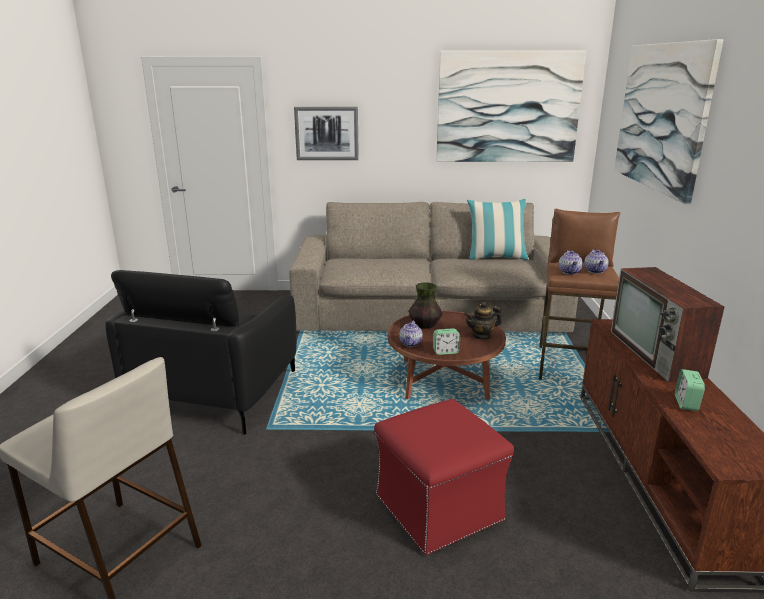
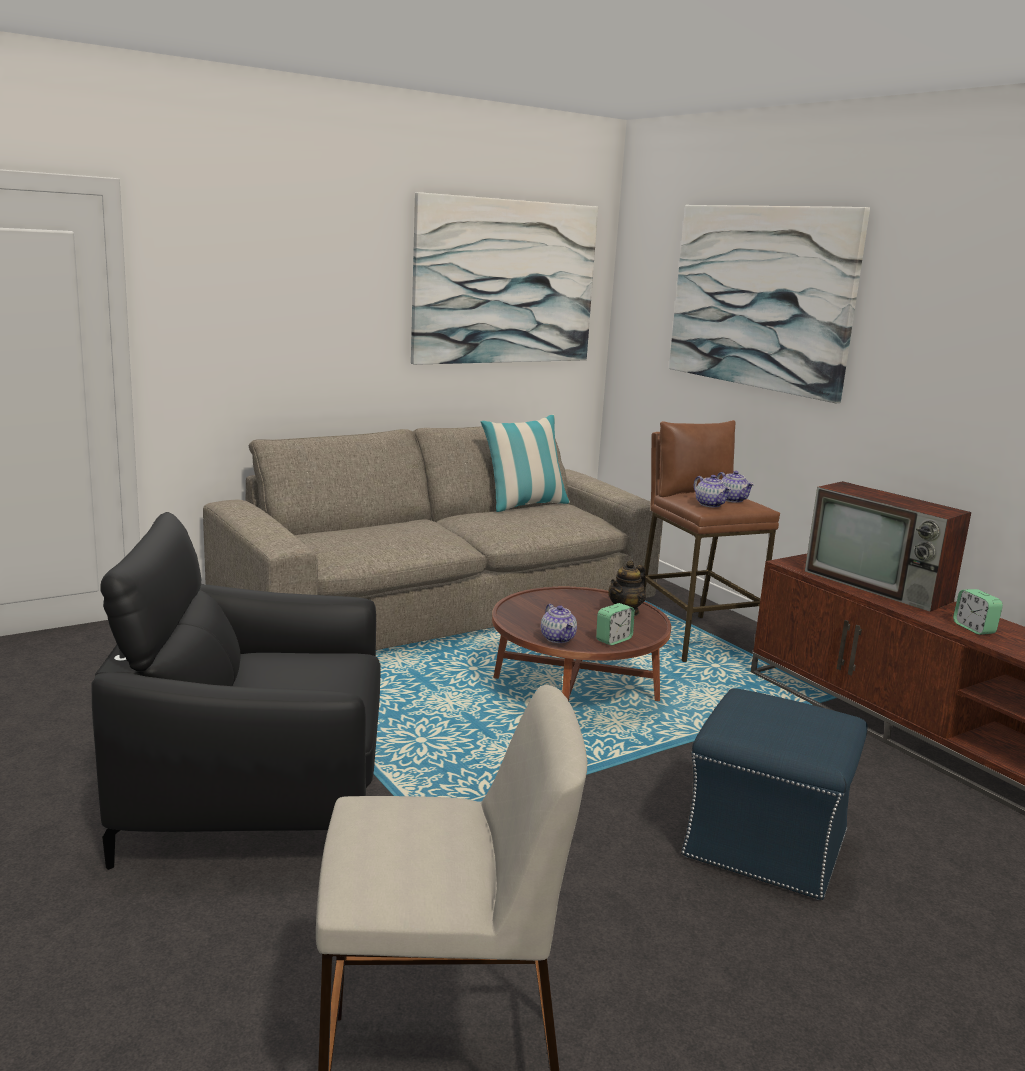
camera: 35 degrees left, 5 degrees down
(215, 392) = (258, 797): black armchair -> black armchair turned 105 degrees clockwise
(326, 133) = (238, 320): picture -> none
(425, 325) = (538, 612): vase -> none
(439, 509) = (767, 844): red ottoman -> blue ottoman

